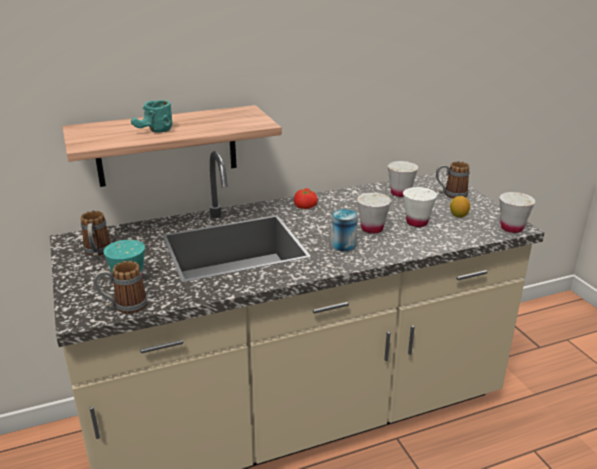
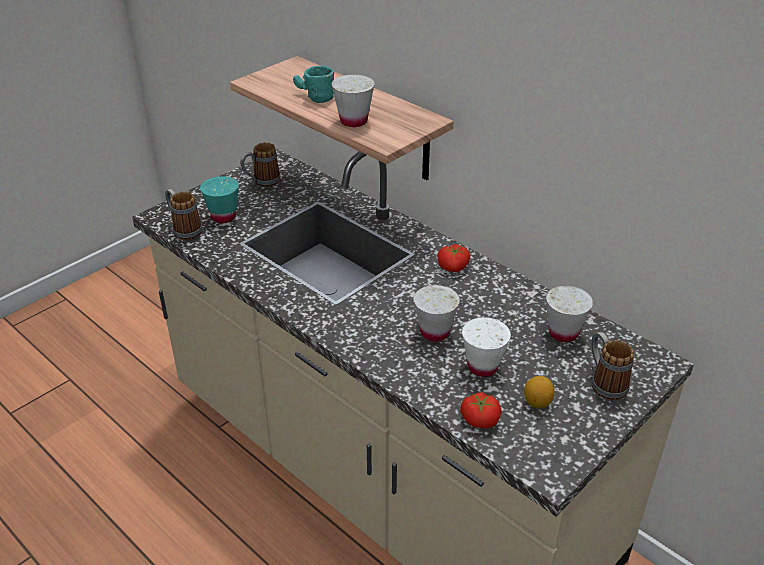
camera: 65 degrees right, 10 degrees up
(343, 245) = (377, 320): can -> none
(465, 235) = (480, 419): none -> tomato
(511, 228) = (540, 465): white cup -> white cup (353, 121)

